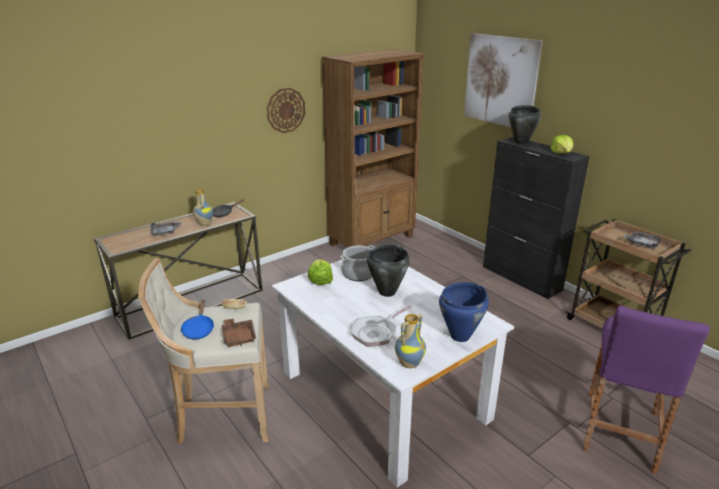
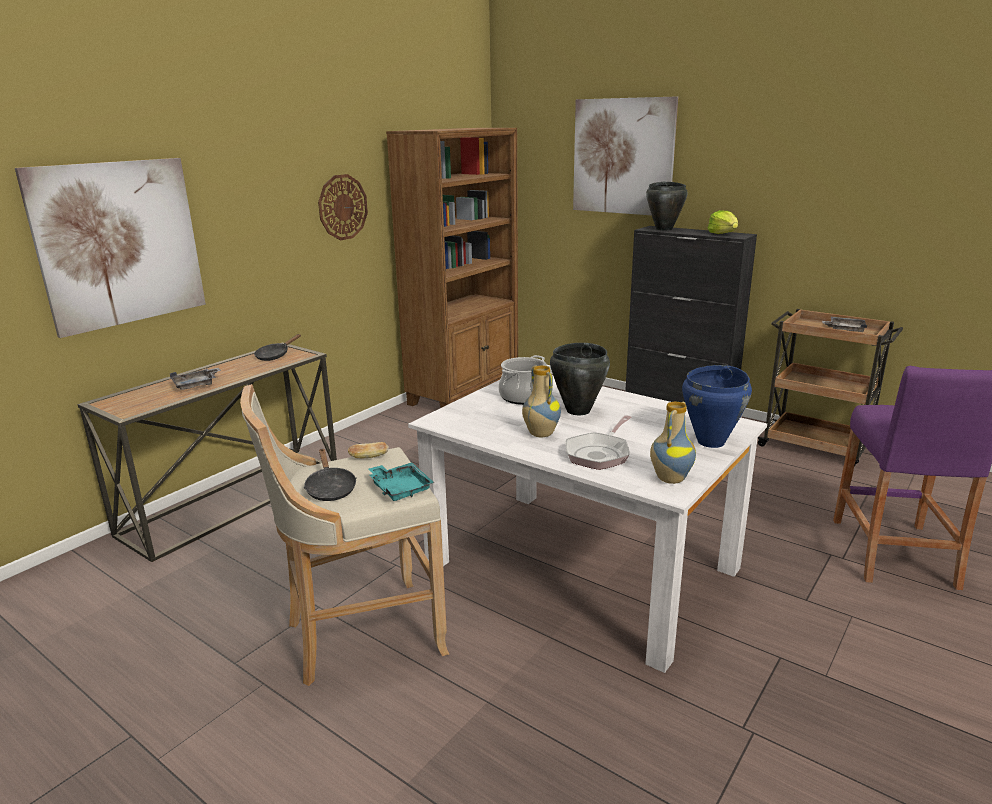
camera: 15 degrees left, 5 degrees down
(124, 140) = (120, 244): none -> picture
(199, 329) = (330, 488): blue frying pan -> black frying pan
(204, 224) = (251, 369): vase -> vase (540, 434)
(238, 337) = (400, 488): brown tray -> turquoise tray
(320, 280) = (475, 409): lettuce -> none

